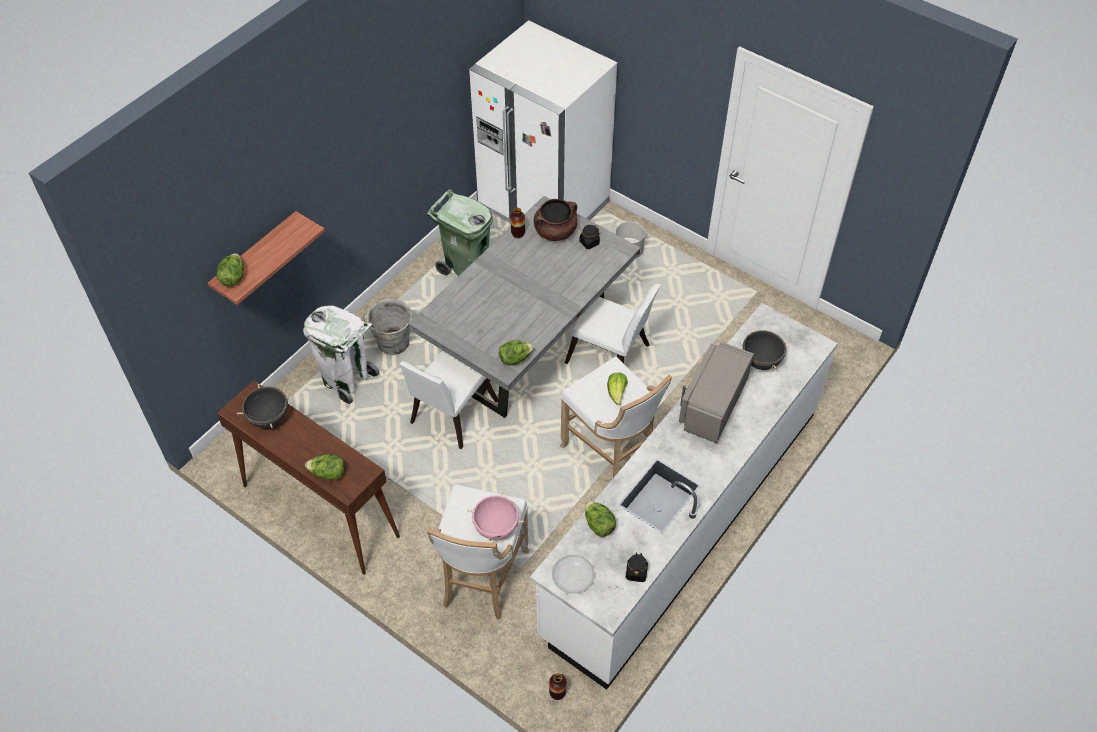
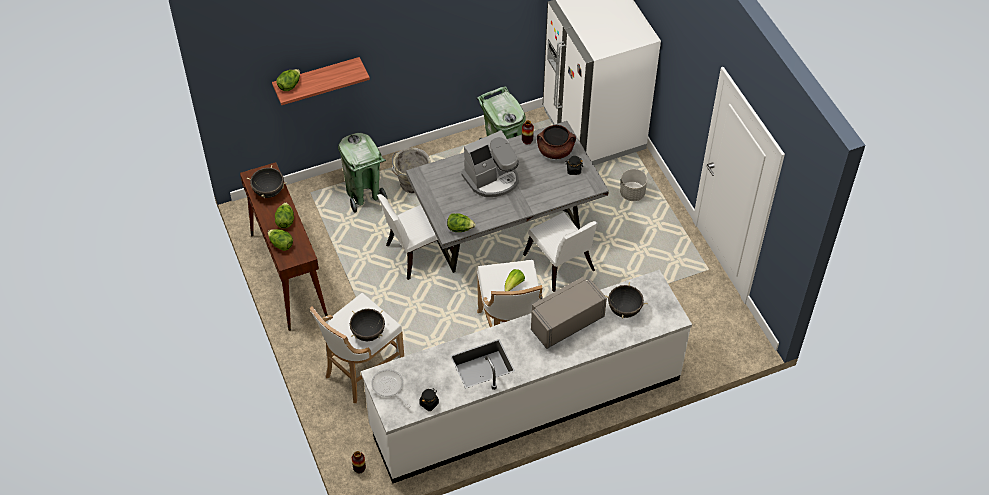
camera: 30 degrees right, 0 degrees up
(347, 380) = (364, 195): white trash can -> green trash can
(496, 528) = (368, 333): pink cooking pot -> black cooking pot
(510, 290) = (492, 179): none -> coffee machine
(598, 525) = (427, 362): lettuce -> lettuce (285, 221)

